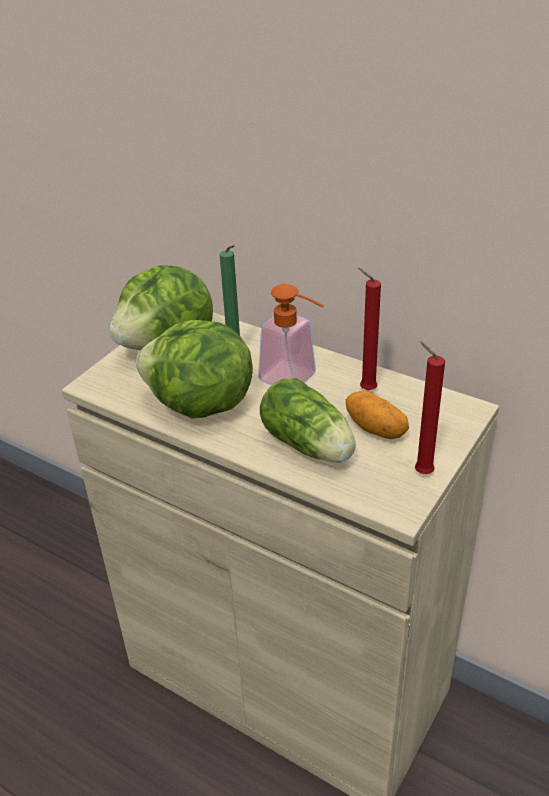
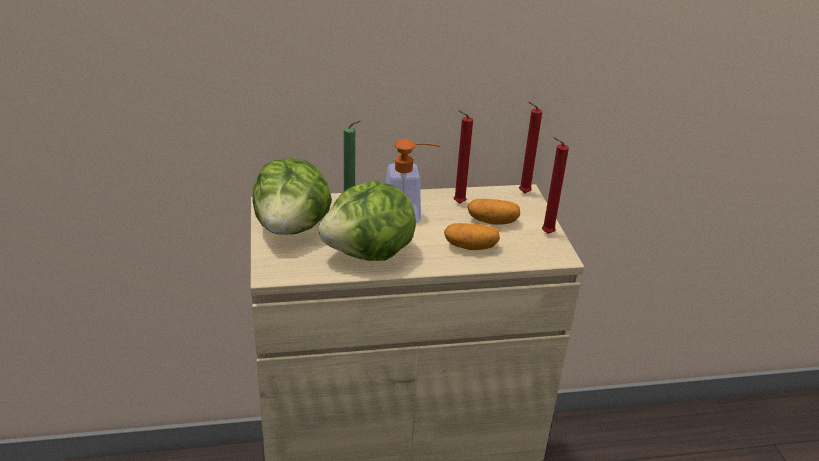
camera: 45 degrees left, 5 degrees down
(310, 446) = (470, 247): lettuce -> potato
(462, 410) = (522, 193): none -> red candle

